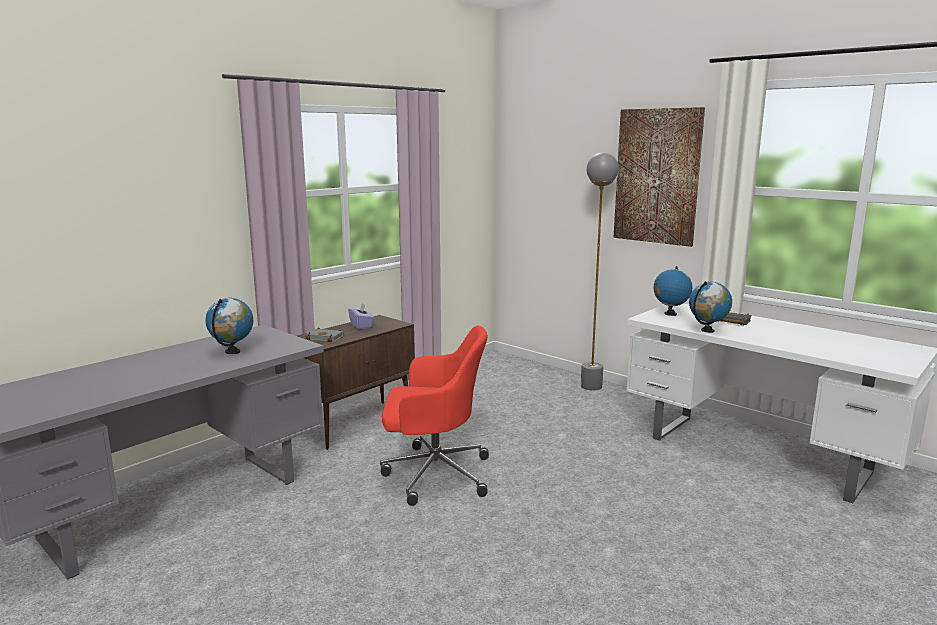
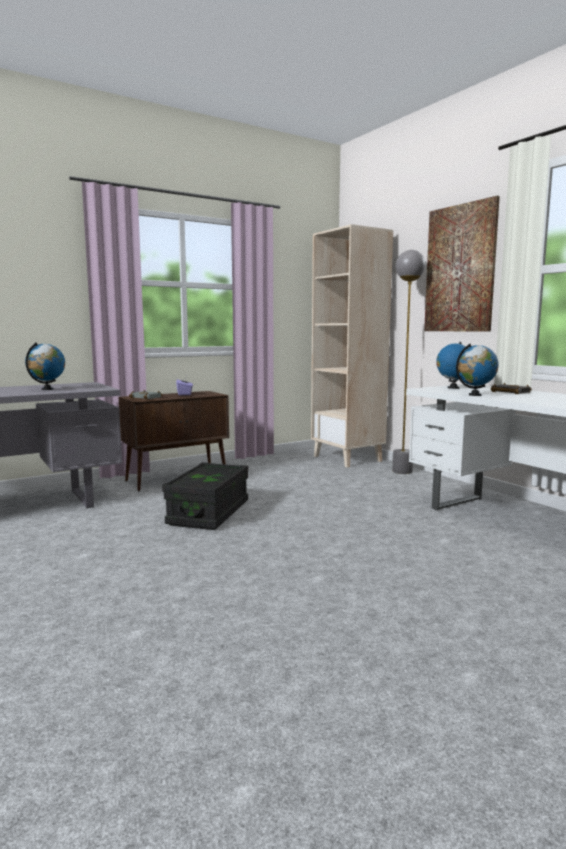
camera: 15 degrees right, 5 degrees down
(434, 474) = (209, 513): red office chair -> black storage box
(523, 372) = (348, 458): none -> beige bookcase

